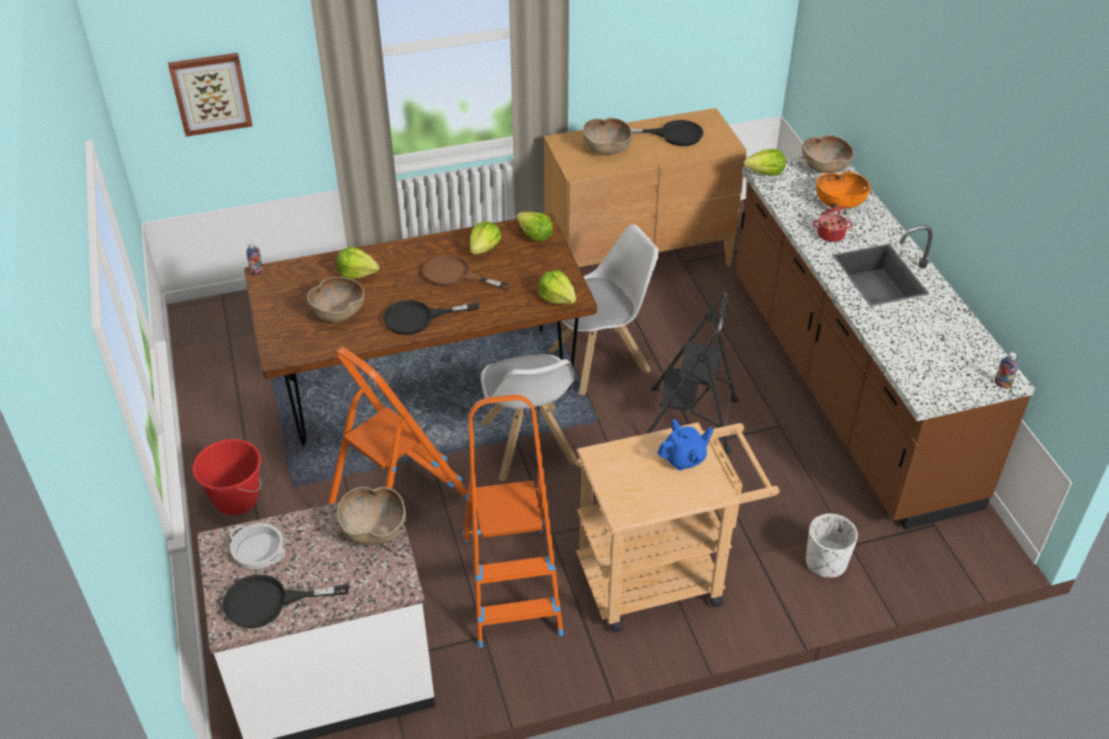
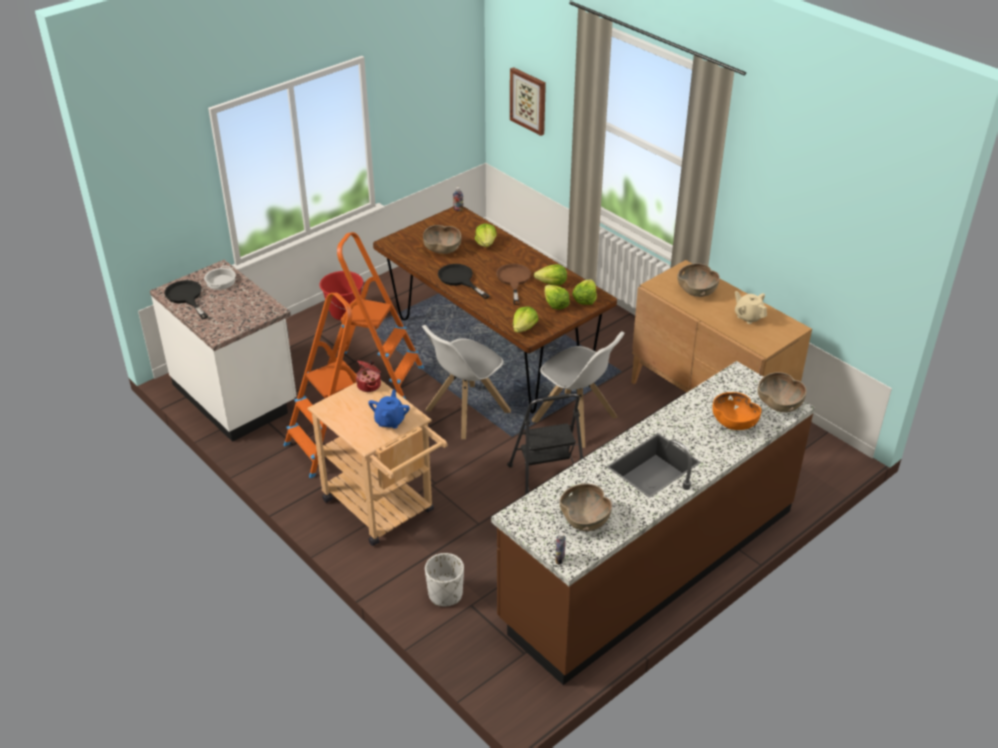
camera: 65 degrees right, 5 degrees down
(374, 529) = (255, 313): brown bowl -> brown bowl (585, 519)
(673, 135) = (748, 317): black frying pan -> beige teapot
(684, 458) = (390, 421): blue teapot -> blue teapot turned 120 degrees counterclockwise
(765, 172) = (739, 374): lettuce -> lettuce (555, 304)
(830, 233) = (685, 426): cooking pot -> cooking pot (369, 385)

